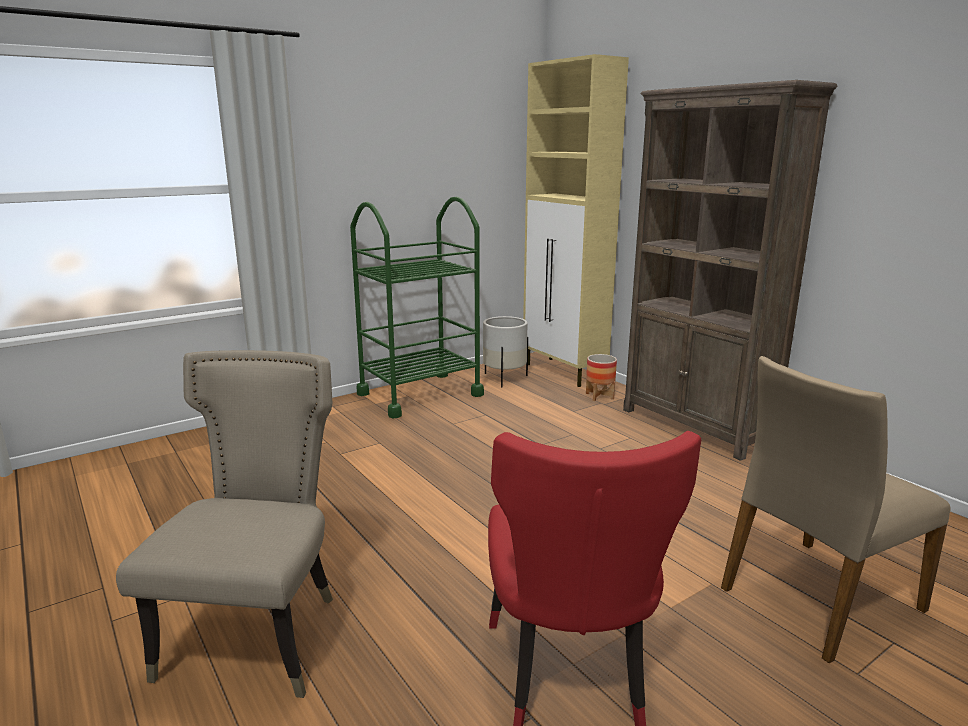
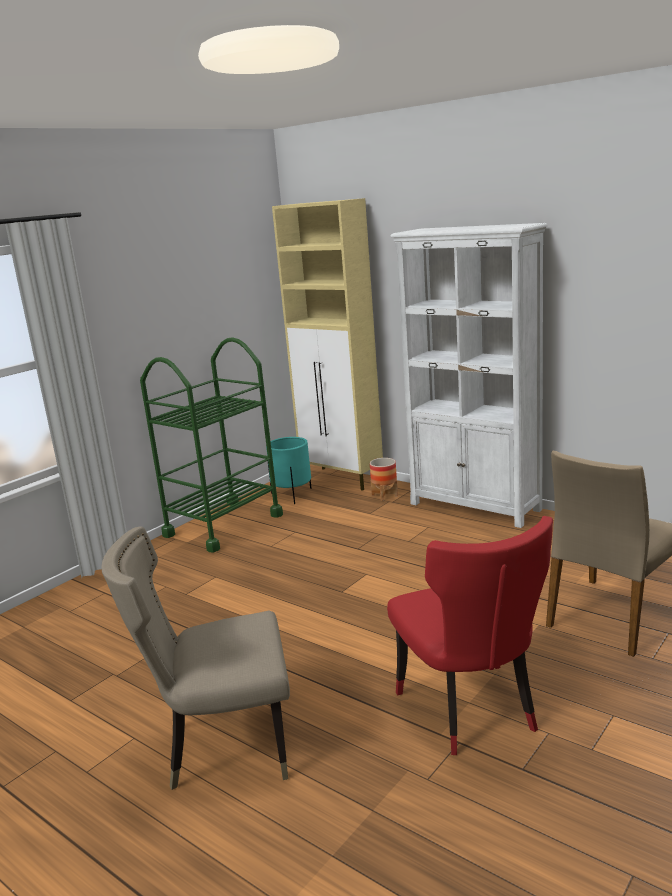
camera: 15 degrees left, 0 degrees up
(260, 634) = (222, 747): beige chair -> beige chair turned 90 degrees counterclockwise
(504, 378) = (292, 495): white planter -> turquoise planter
(696, 427) = (475, 507): brown bookcase -> white bookcase

